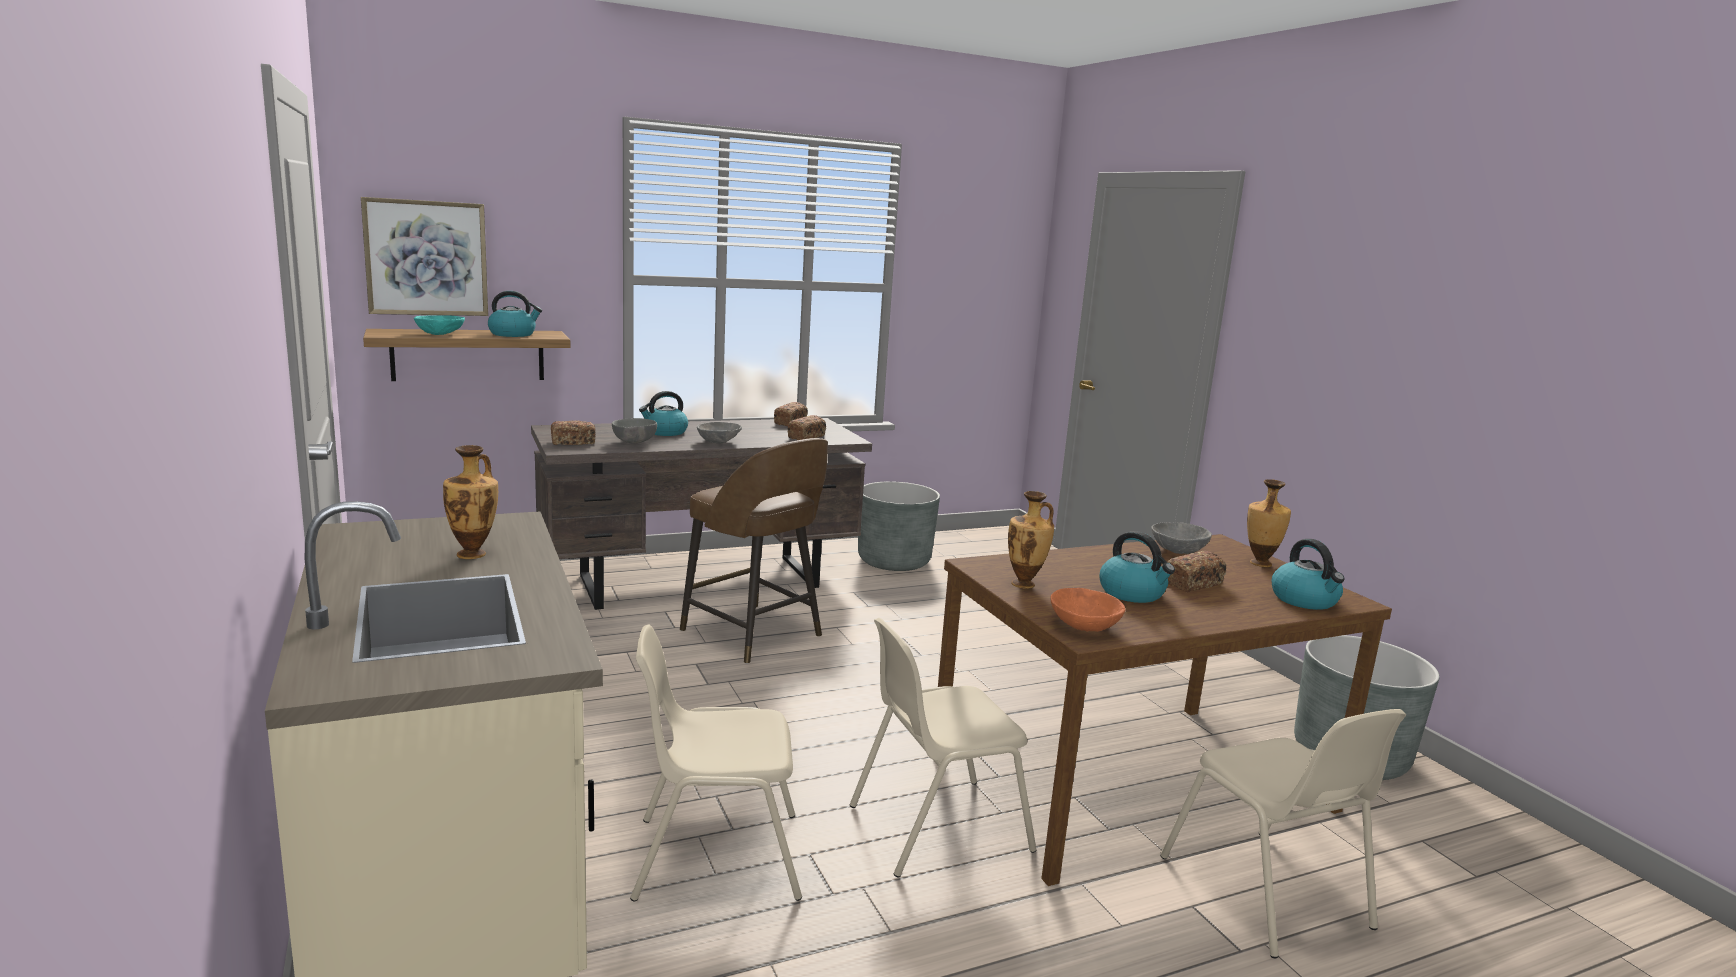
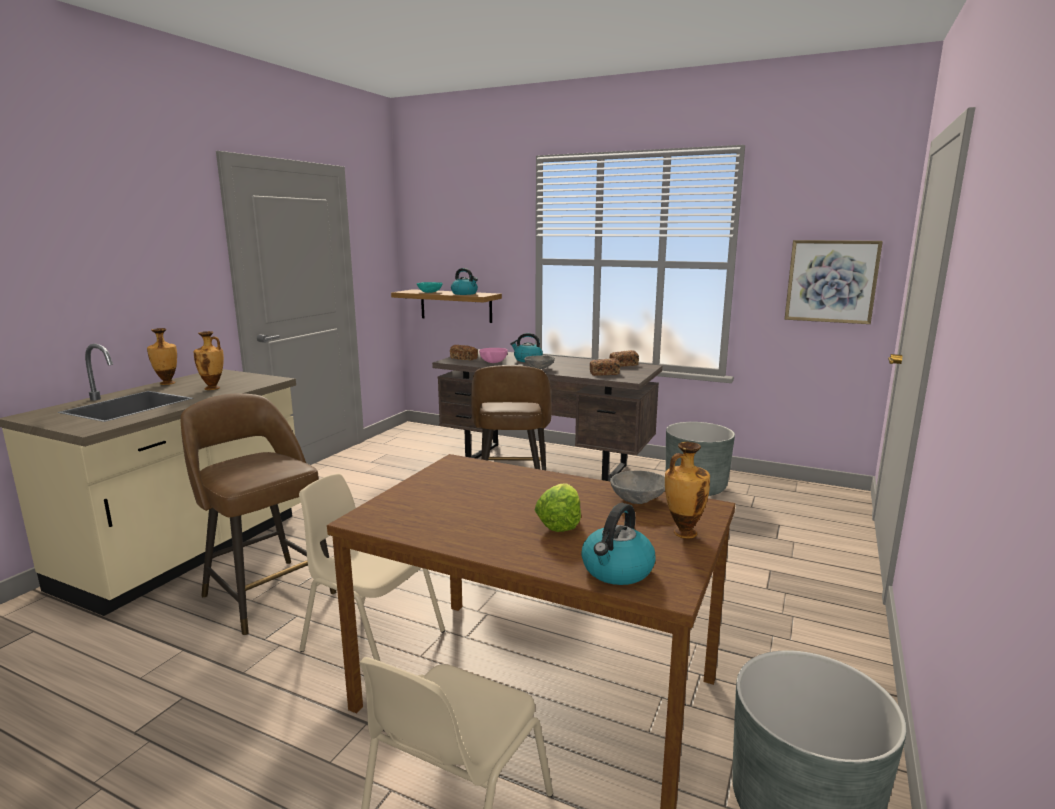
camera: 50 degrees right, 0 degrees up
(426, 258) = (437, 250): picture -> picture (831, 281)
(634, 442) = (492, 362): grey bowl -> pink bowl
(715, 856) = (267, 593): beige chair -> brown stool
(1024, 584) = (440, 481): vase -> vase (167, 383)
(1083, 626) = (384, 513): orange bowl -> none
(1133, 593) = (489, 510): kettle -> none
(1193, 584) = (559, 522): bread -> lettuce

